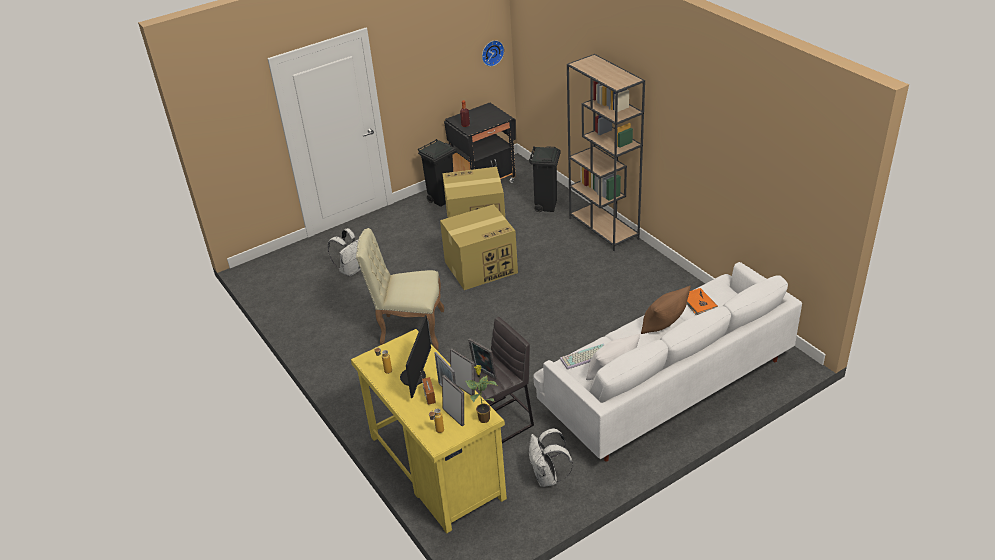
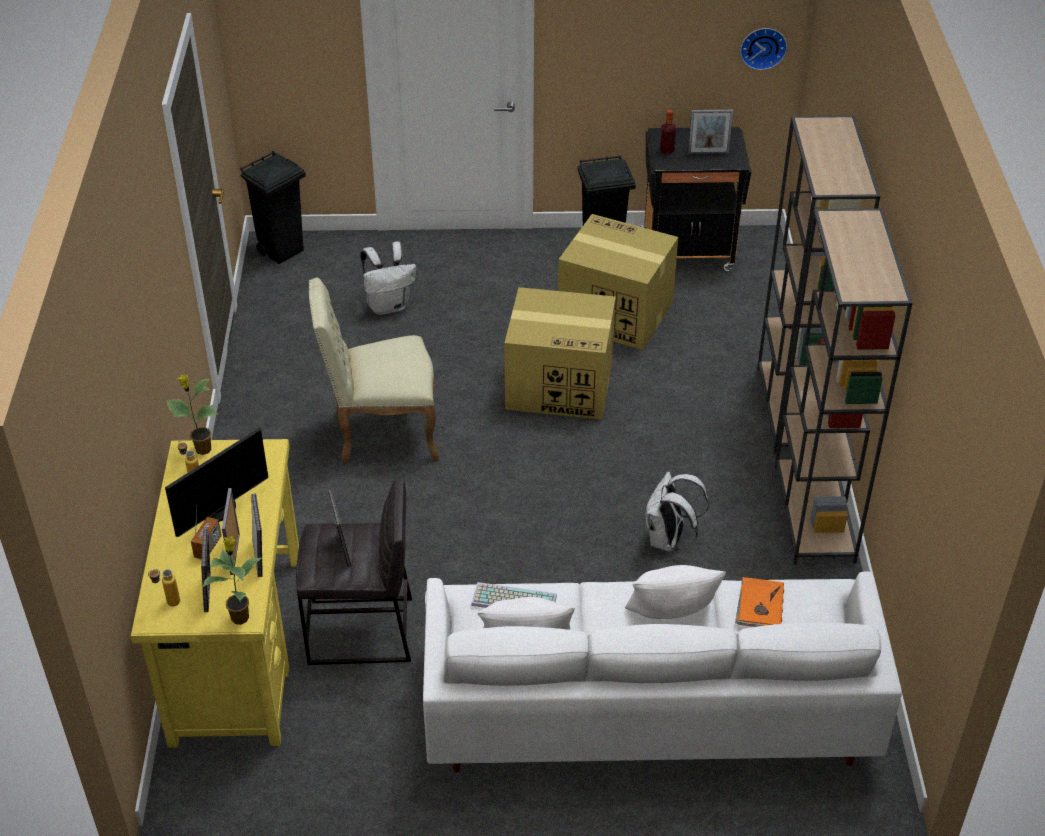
camera: 30 degrees right, 5 degrees up
(374, 354) = (202, 449): none -> potted plant
(410, 329) = (383, 433): beige chair -> beige chair turned 45 degrees counterclockwise
(487, 118) = (708, 153): none -> picture frame
(546, 206) = (742, 332): black trash can -> black trash can (282, 251)
(547, 478) = (357, 748): white backpack -> white backpack (668, 540)
(657, 267) = (815, 514): none -> bookcase
(663, 326) = (670, 614): brown pillow -> white pillow

